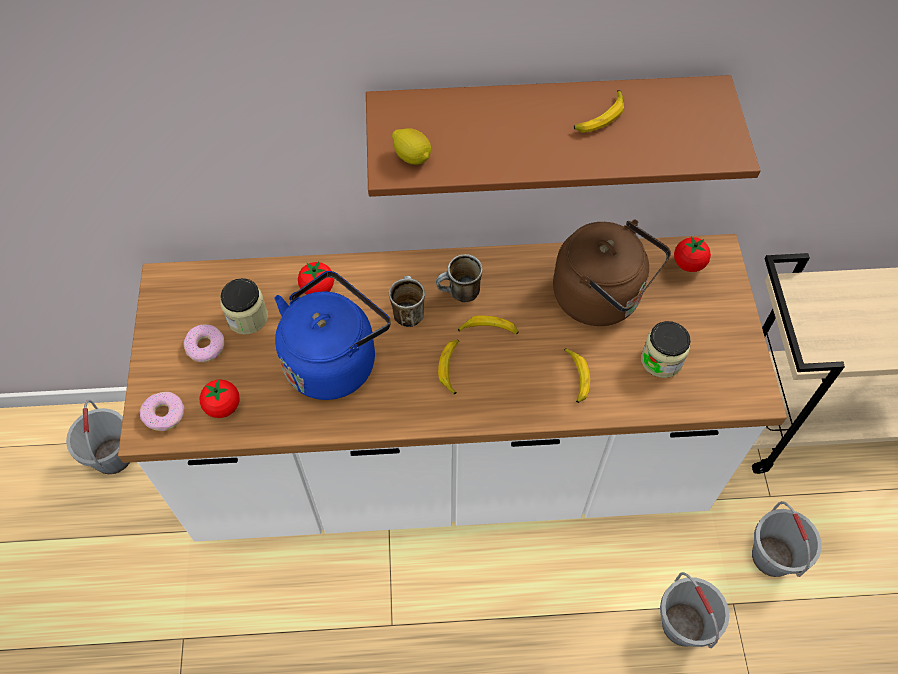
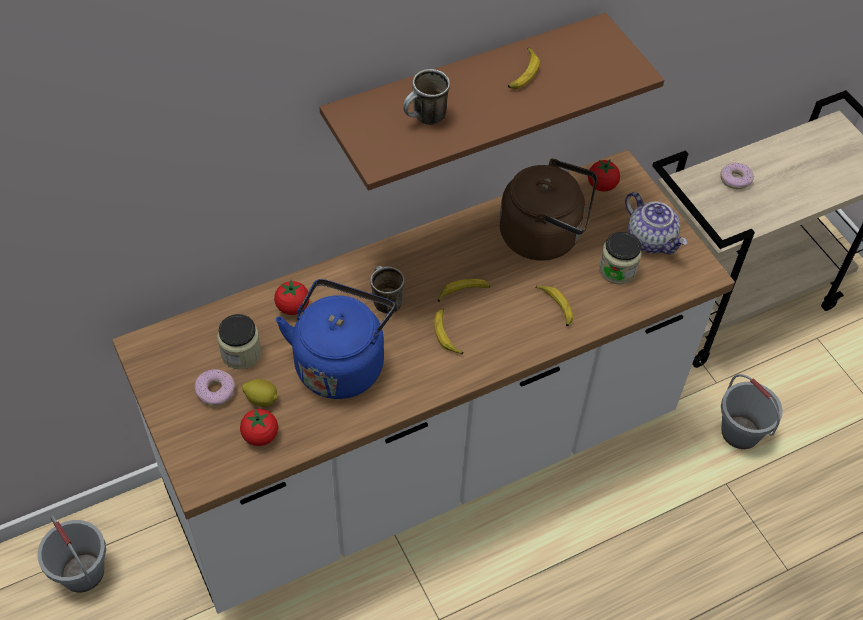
camera: 25 degrees left, 5 degrees down
(164, 414) = (209, 461): donut -> donut (735, 179)
(412, 157) = (390, 148): lemon -> lemon (262, 399)
(459, 295) = (422, 272): mug -> mug (426, 119)
(683, 625) = (693, 517): grey bucket -> none
(714, 340) = (651, 240): none -> teapot

